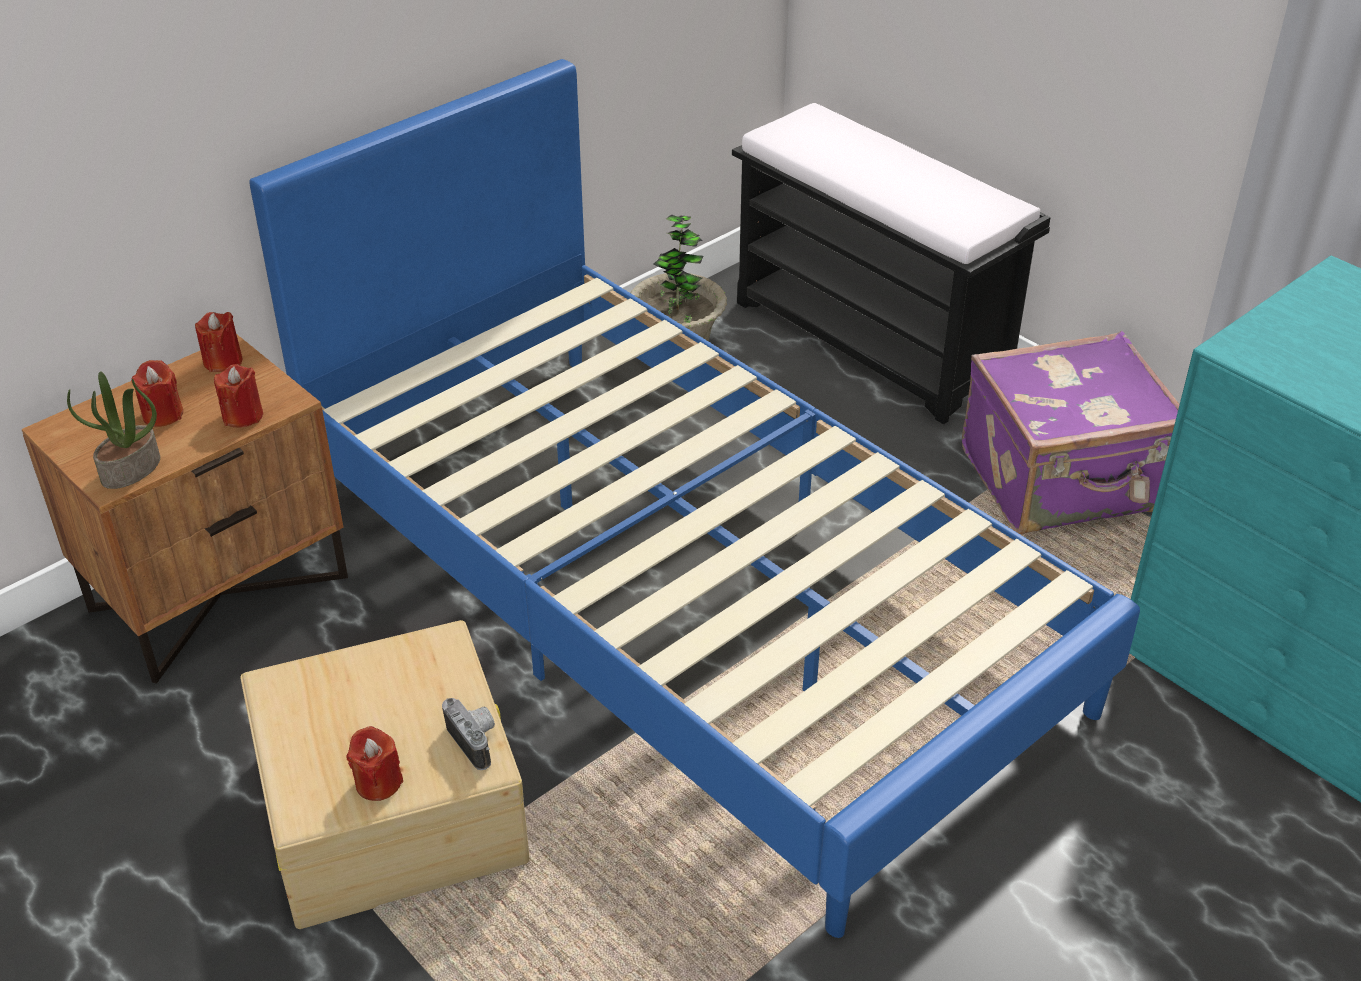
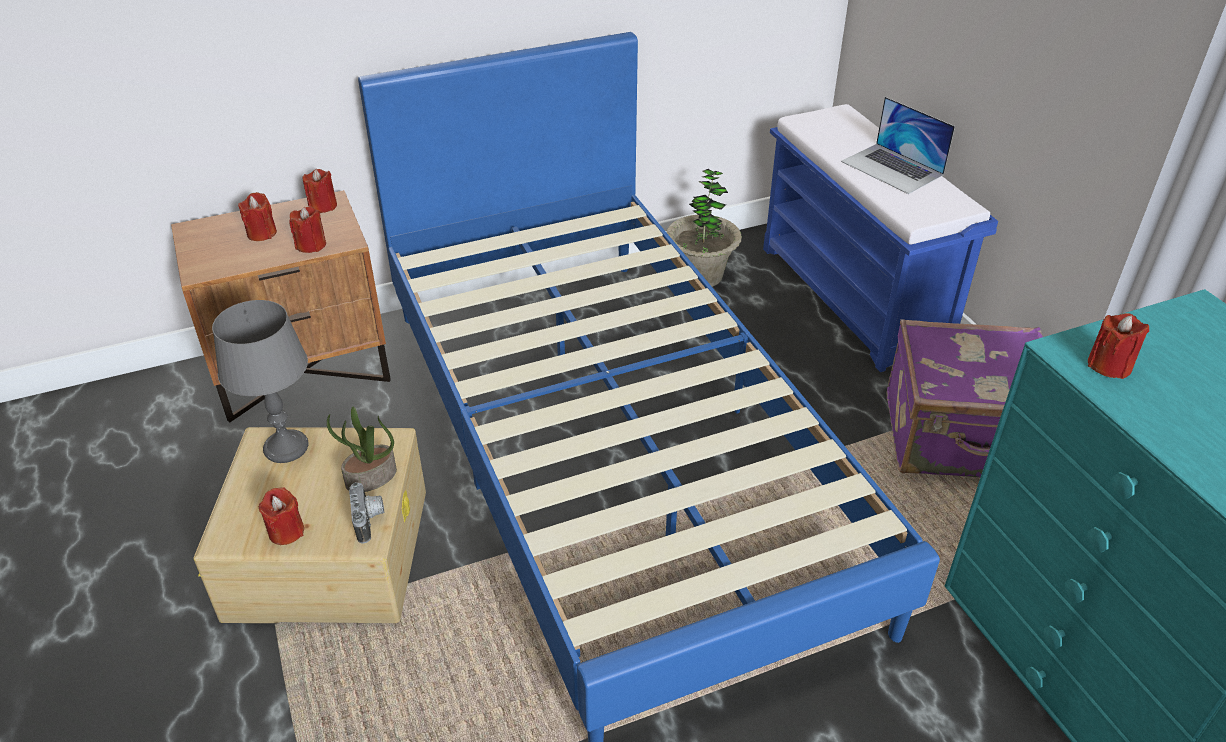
camera: 20 degrees right, 0 degrees up
(131, 470) = (217, 266): potted plant -> potted plant (371, 478)
(313, 684) = (287, 447): none -> grey table lamp
(873, 341) = (854, 298): black bench -> blue bench
(908, 175) = (892, 168): none -> laptop
(1283, 355) = (1109, 365): none -> red candle

